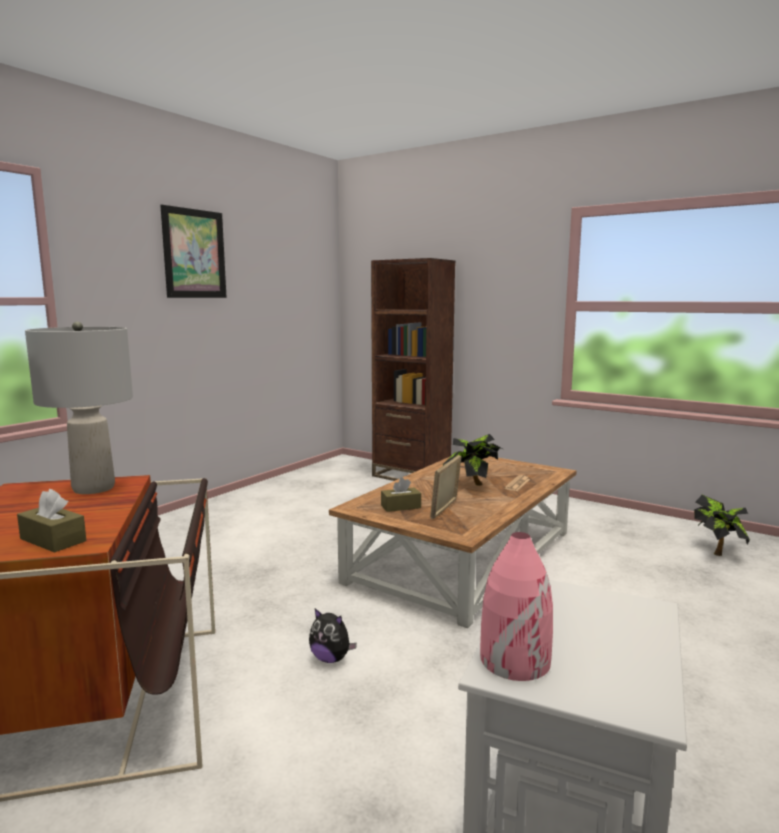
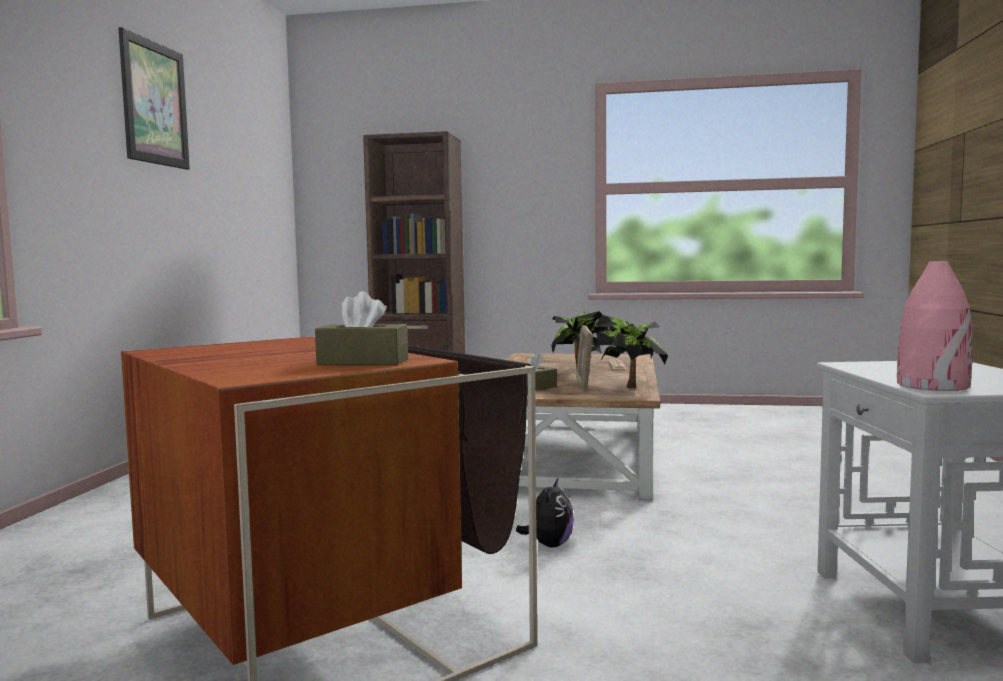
camera: 25 degrees left, 5 degrees down
(94, 488) = (275, 344): grey table lamp -> none
(331, 658) = (549, 545): plush toy -> plush toy turned 75 degrees counterclockwise
(718, 551) = (789, 420): potted plant -> potted plant (631, 385)

